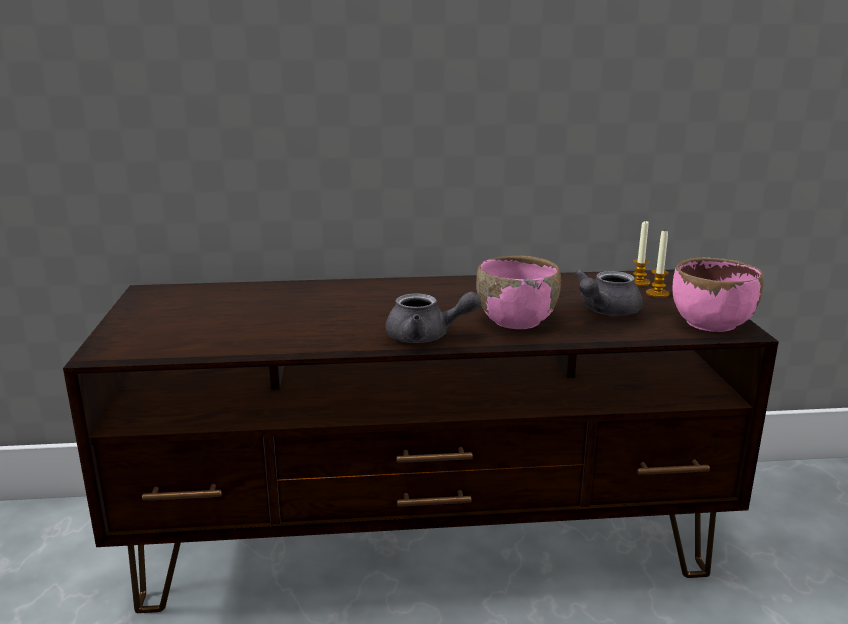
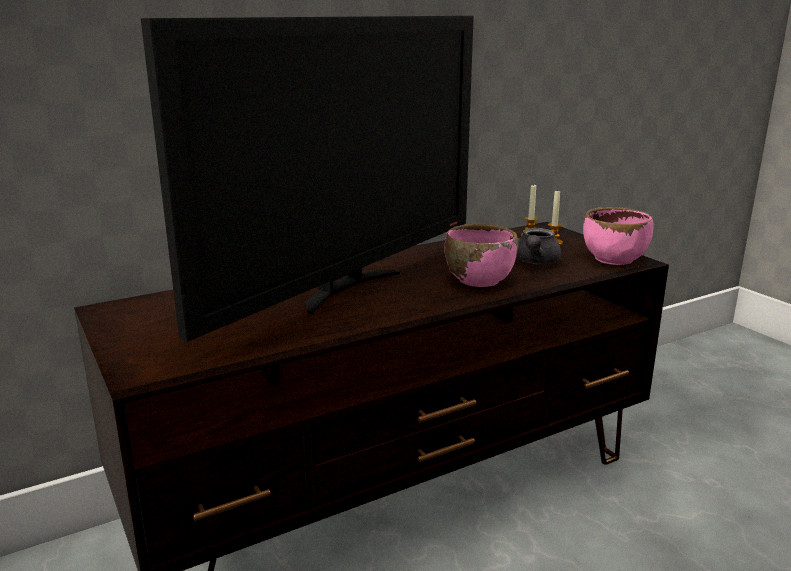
camera: 25 degrees left, 0 degrees up
(371, 307) = (347, 288): none -> television
(426, 337) = (426, 305): grey teapot -> none

